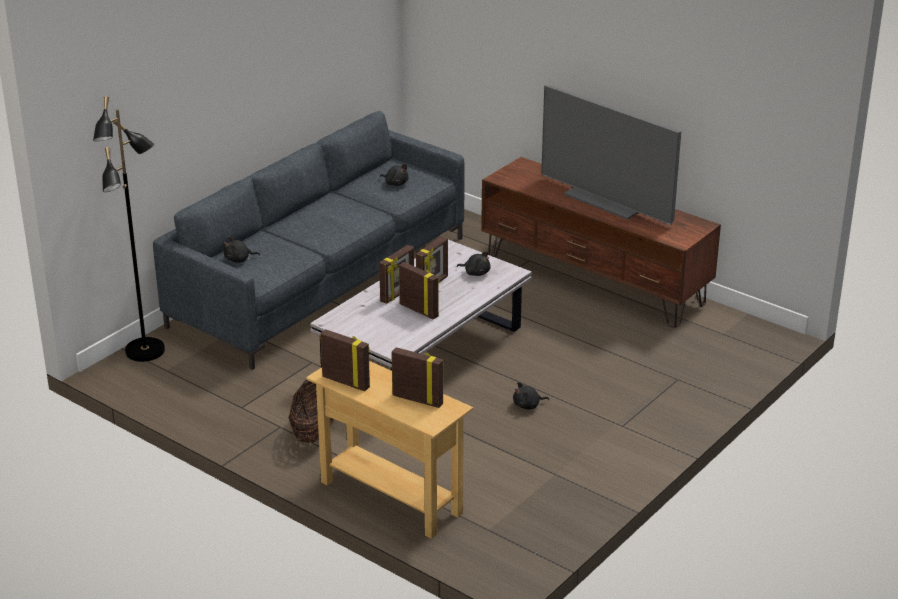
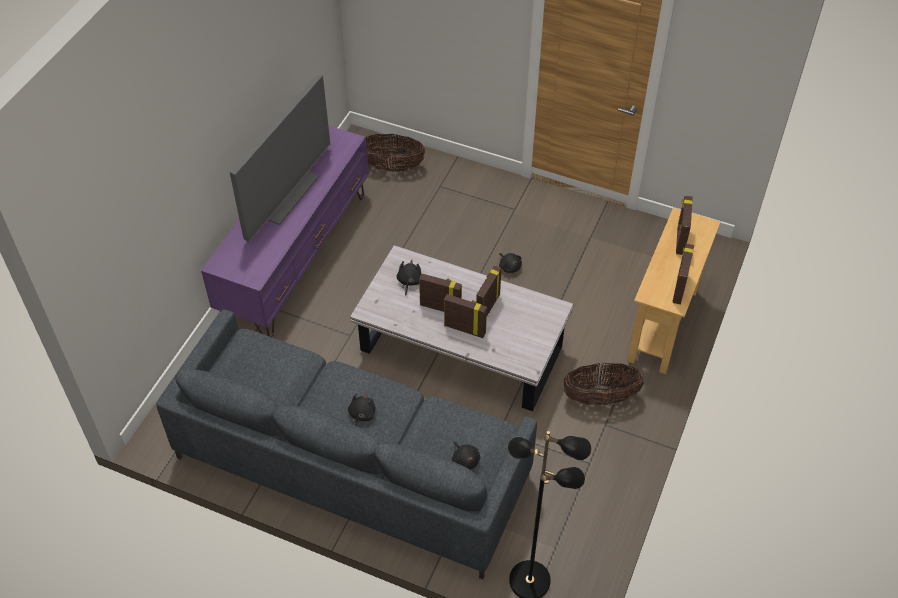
camera: 105 degrees left, 20 degrees up
(395, 183) = (264, 370): black plush toy -> black plush toy (361, 415)
(594, 279) = (296, 255): brown tv stand -> purple tv stand
(719, 351) = (392, 166): none -> basket

